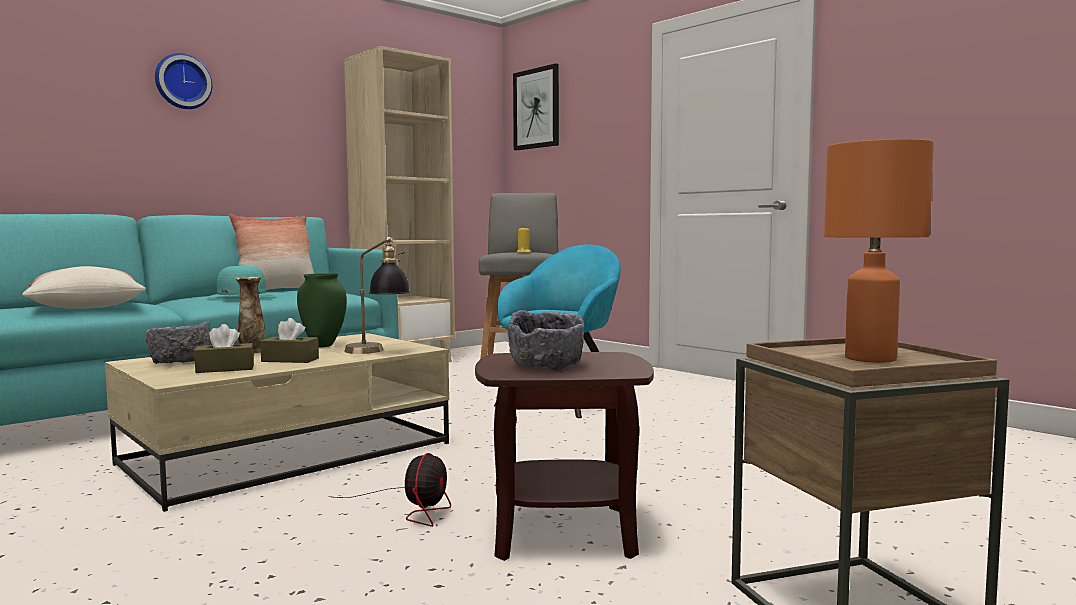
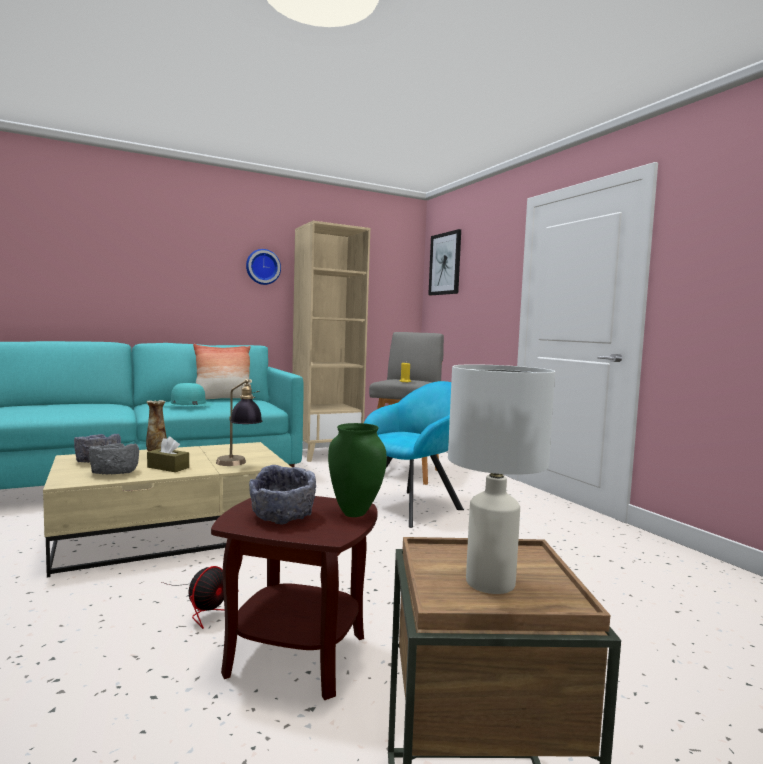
camera: 15 degrees right, 0 degrees up
(85, 307) = (76, 409): pillow -> none
(182, 82) = (175, 248): wall clock -> wall clock (262, 267)
(225, 369) = (114, 472): brown tissue box -> grey bowl
(322, 346) = (210, 453): green vase -> green vase (354, 513)
(871, 359) = (490, 583): orange table lamp -> white table lamp

